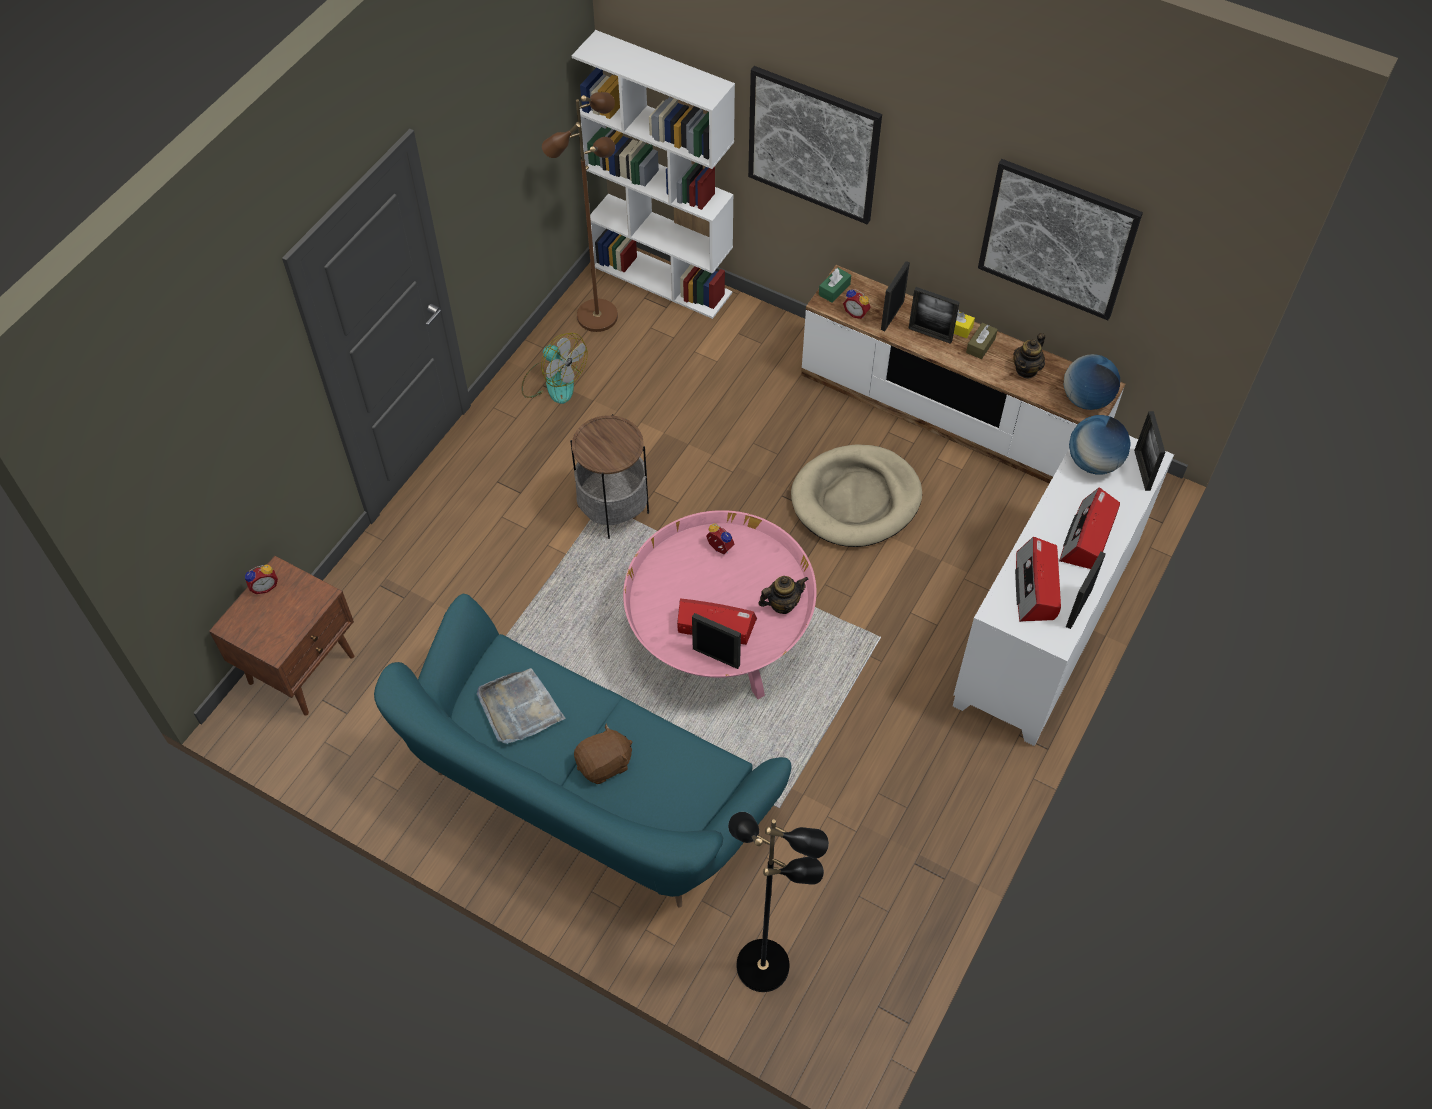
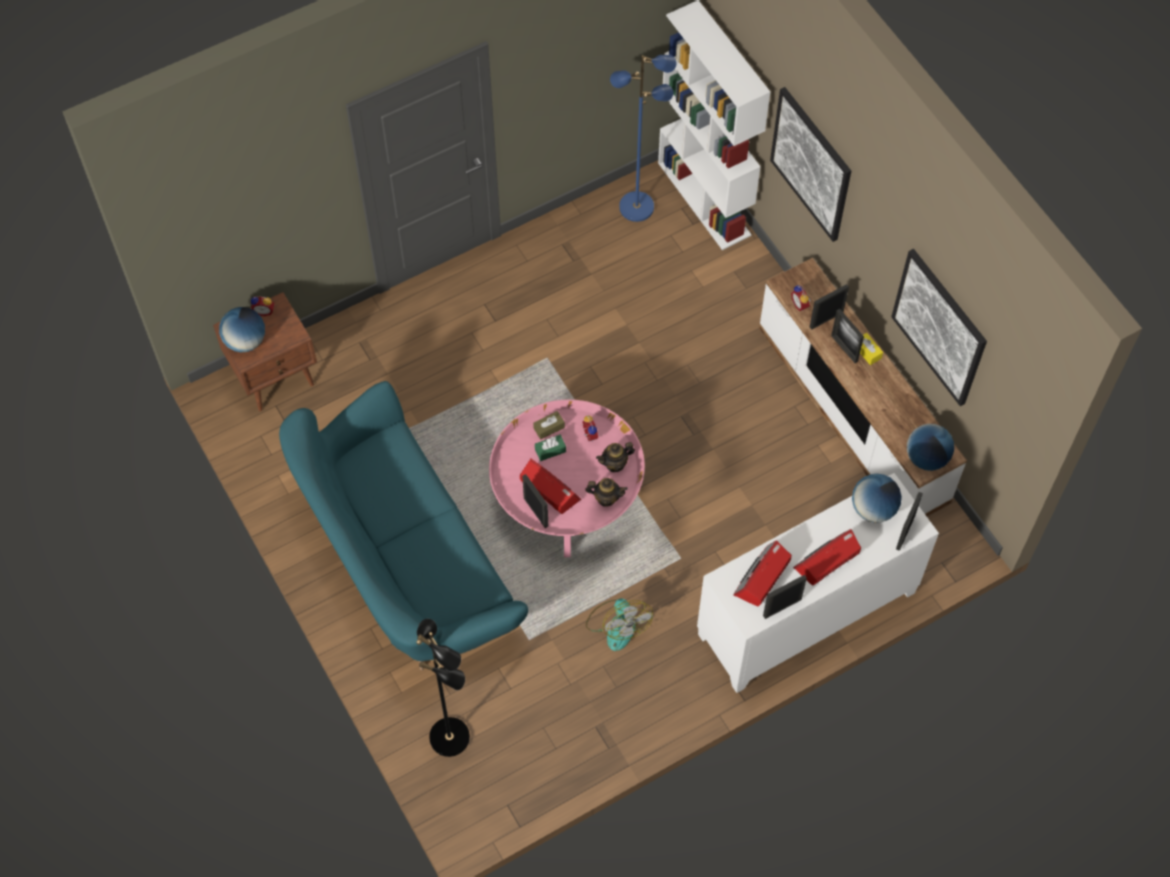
camera: 30 degrees right, 5 degrees up
(262, 630) = (245, 341): none -> globe
(519, 708) = (382, 479): grey tray -> none
(553, 382) = (571, 245): fan -> fan (617, 625)
(597, 315) = (637, 206): brown floor lamp -> blue floor lamp
(604, 764) = (414, 547): brown plush toy -> none
(613, 509) = (553, 366): side table -> none
(834, 289) = (796, 277): green tissue box -> green tissue box (550, 450)
(856, 499) = (734, 446): beige dog bed -> none
(980, 345) = (876, 376): brown tissue box -> brown tissue box (549, 428)
(1026, 369) = (898, 412): teapot -> teapot (615, 464)

